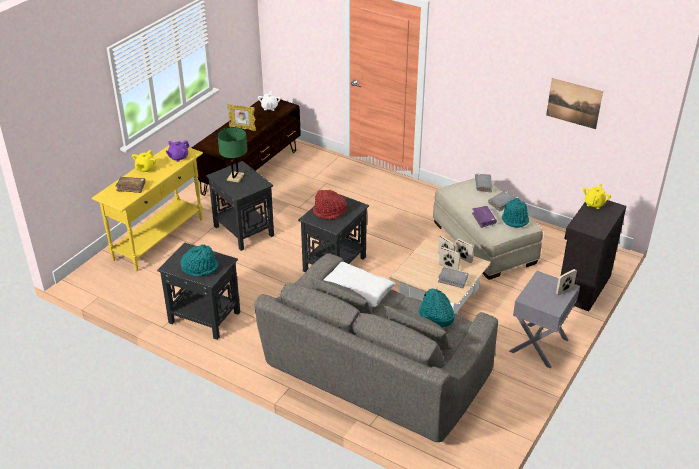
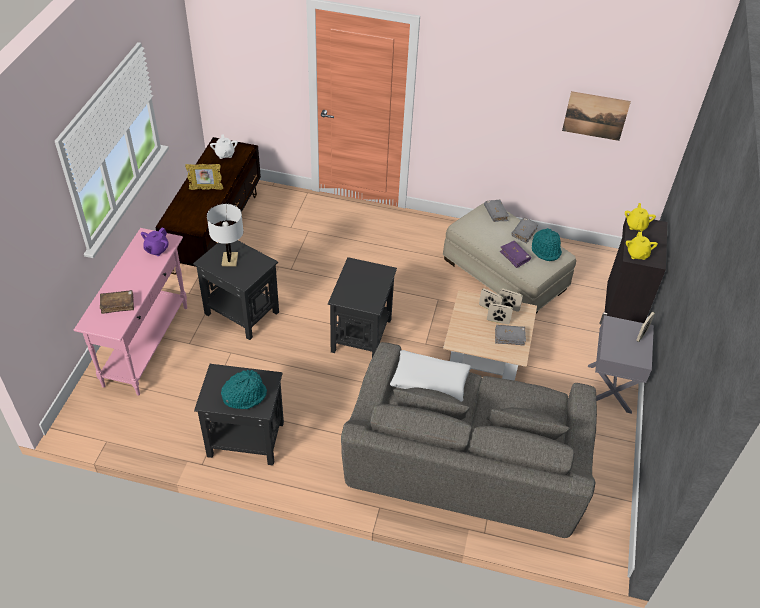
camera: 20 degrees left, 10 degrees up
(145, 169) = (123, 274): yellow teapot -> yellow teapot (637, 254)
(159, 239) = (147, 345): yellow console table -> pink console table
(235, 177) = (230, 259): green table lamp -> white table lamp
(329, 212) = (358, 286): red hat -> none
(435, 317) = (527, 397): turquoise hat -> none

